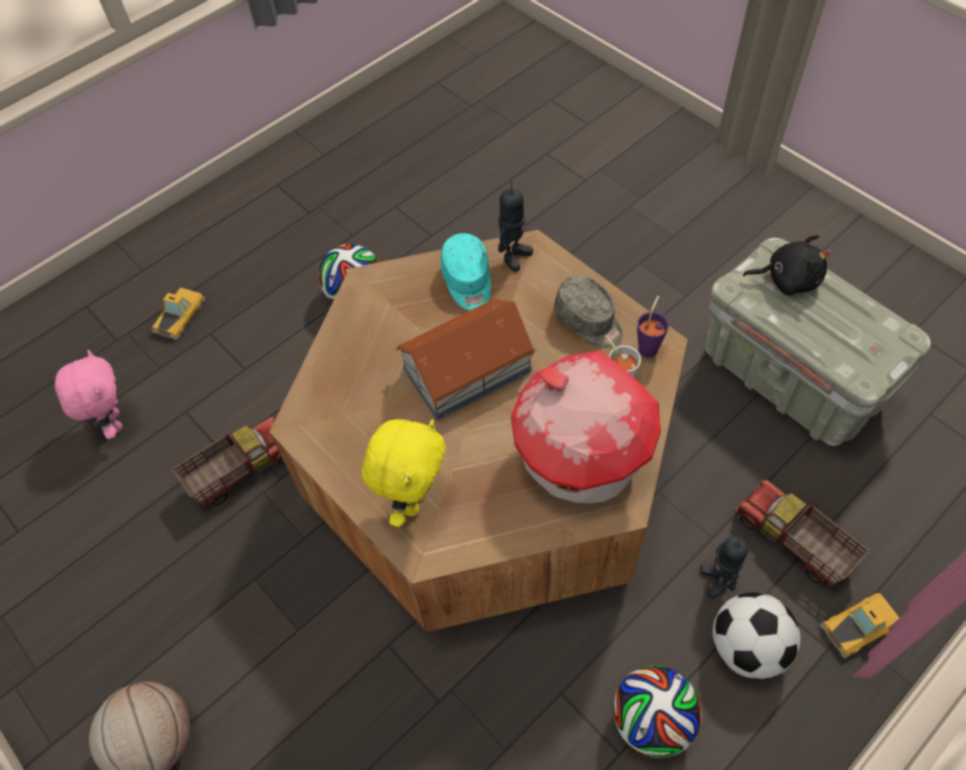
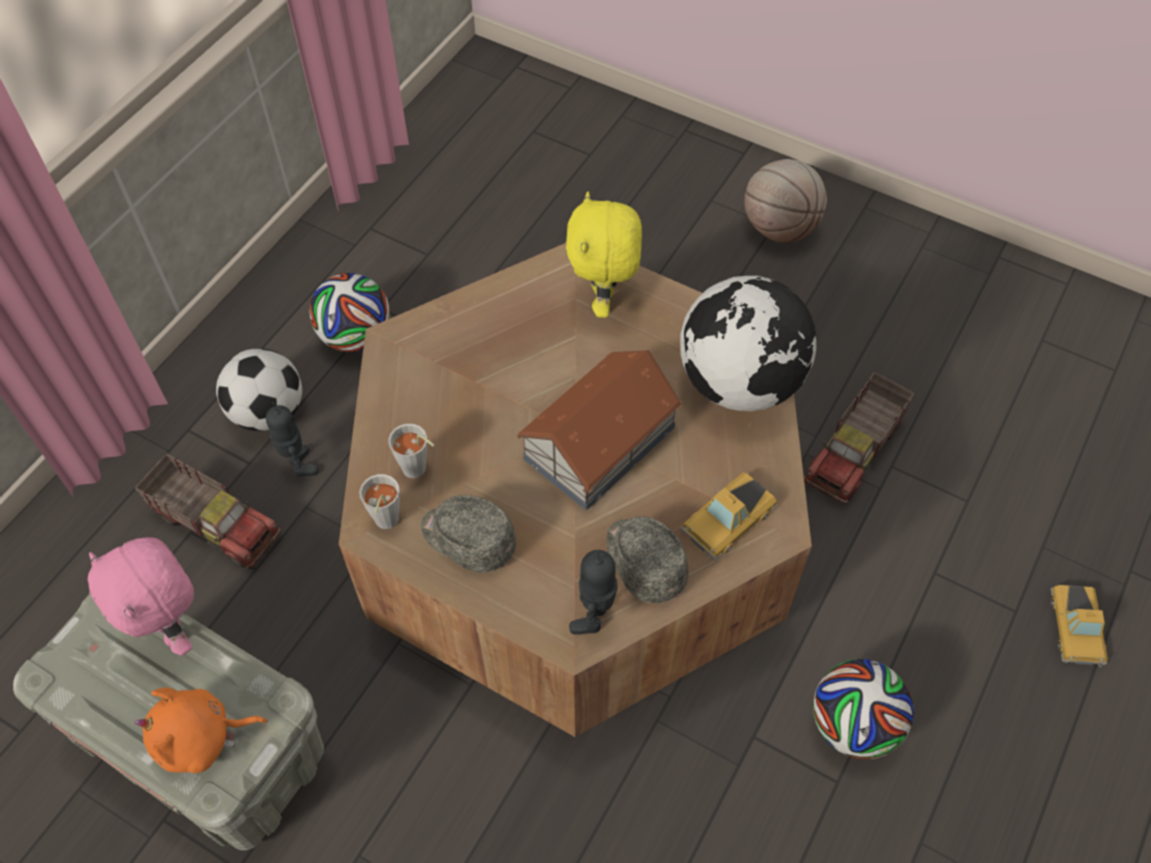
camera: 160 degrees right, 0 degrees up
(113, 422) = (1040, 467): pink plush toy -> pink plush toy (173, 629)
(334, 392) = (740, 383): none -> globe
(468, 281) = (643, 562): turquoise cap -> grey cap
(578, 456) = (447, 377): toy house -> none
(649, 346) = (385, 523): purple cup -> grey cup
(787, 279) = (201, 739): black plush toy -> orange plush toy
(860, 626) = (152, 457): toy car -> toy car (727, 519)

